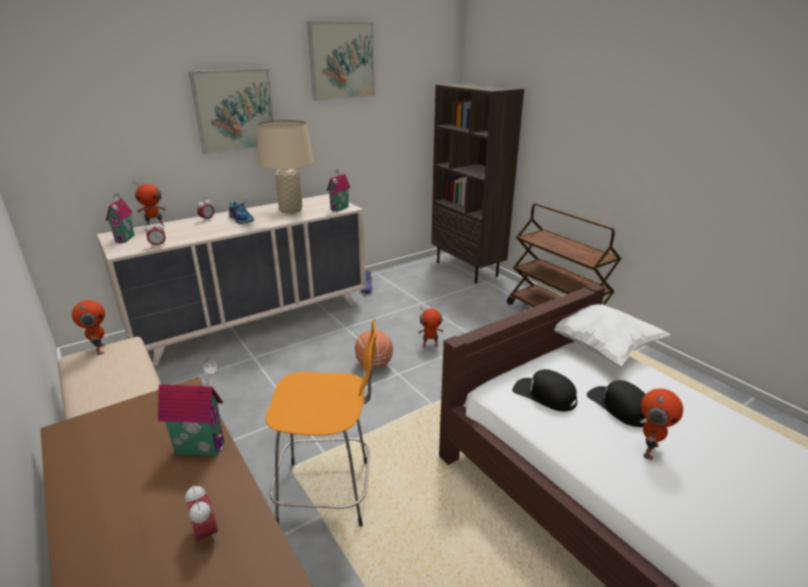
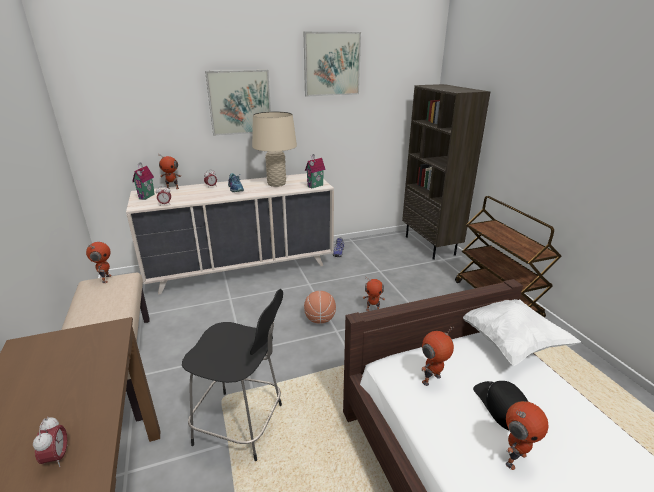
camera: 15 degrees right, 0 degrees up
(202, 446) = (99, 378): toy house -> none
(329, 493) = (242, 425): orange stool -> black stool
(544, 395) = (432, 380): black cap -> toy robot

